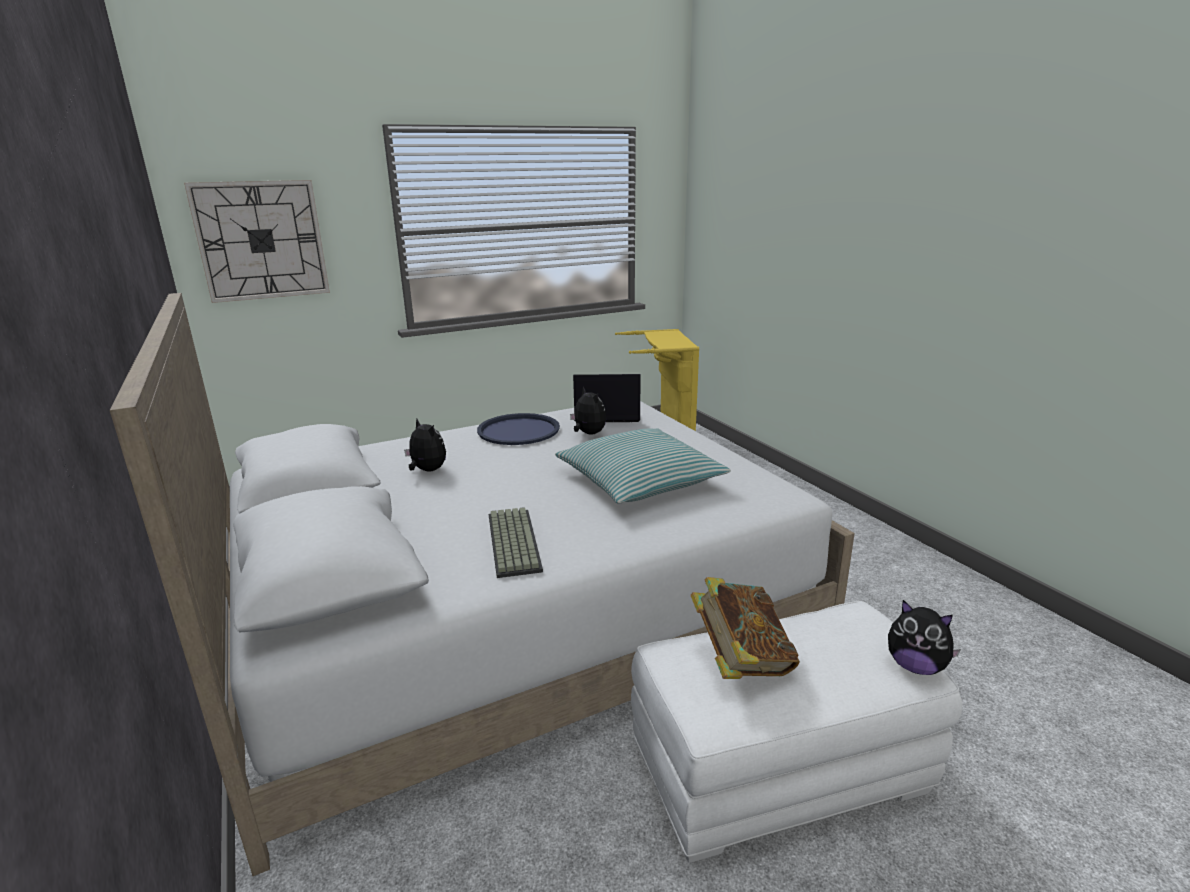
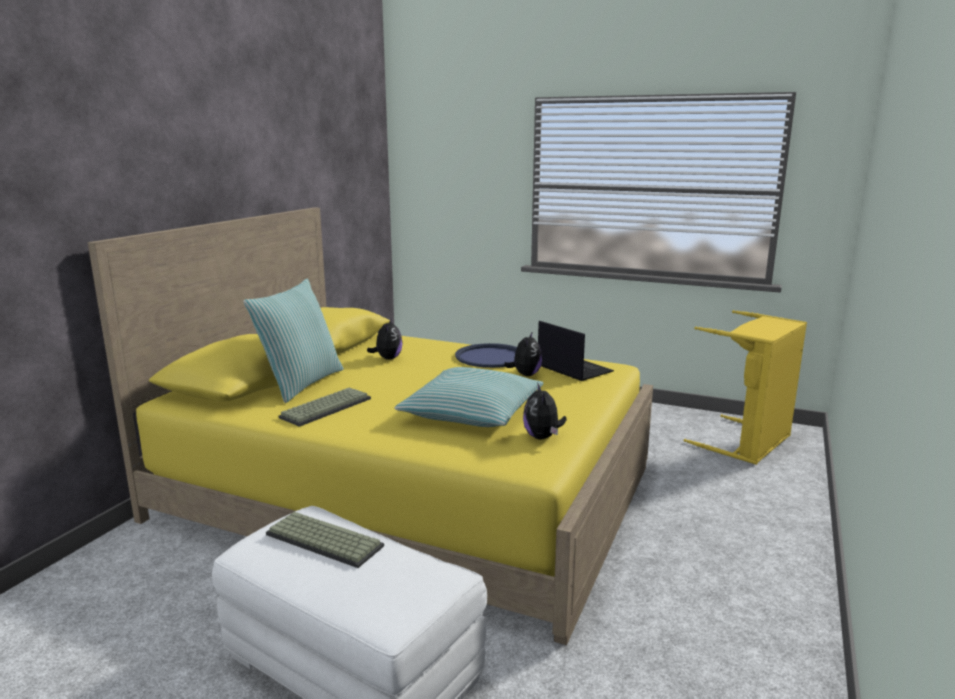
camera: 50 degrees right, 5 degrees down
(261, 240) = (440, 182): wall clock -> none
(409, 536) = (300, 383): none -> pillow
(518, 609) = (410, 491): white bed -> yellow bed
(741, 661) = (321, 541): book -> keyboard
(916, 666) = (396, 621): plush toy -> plush toy (542, 437)

